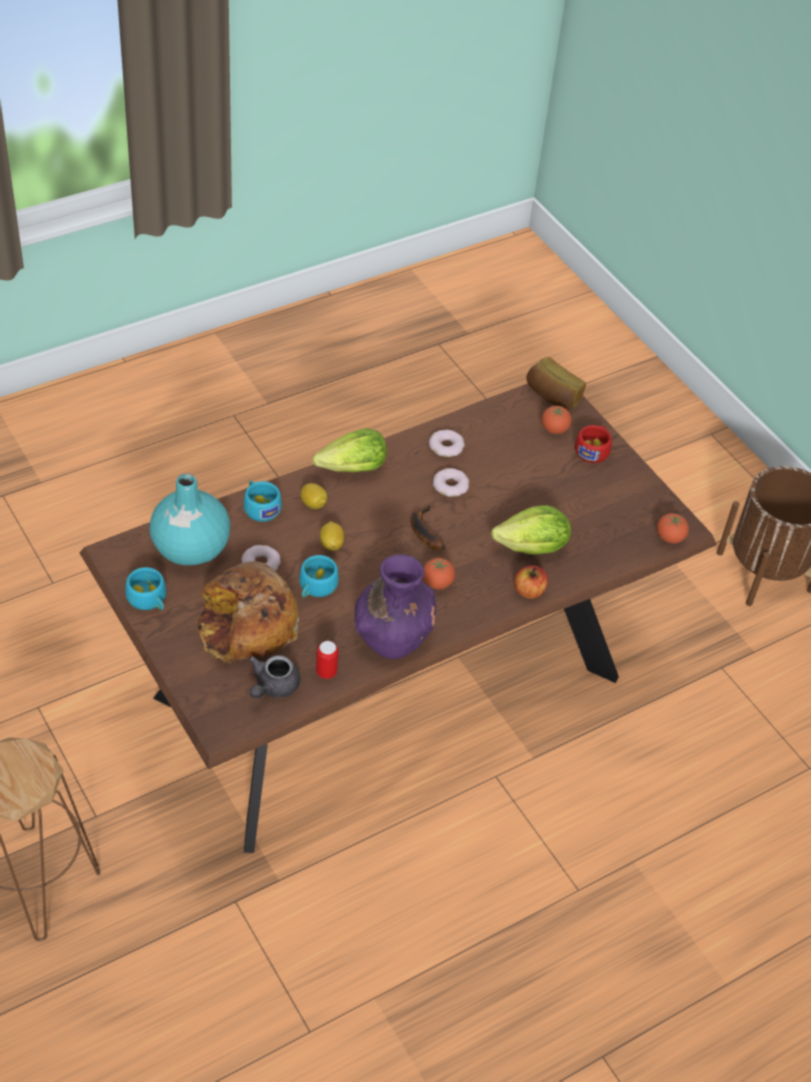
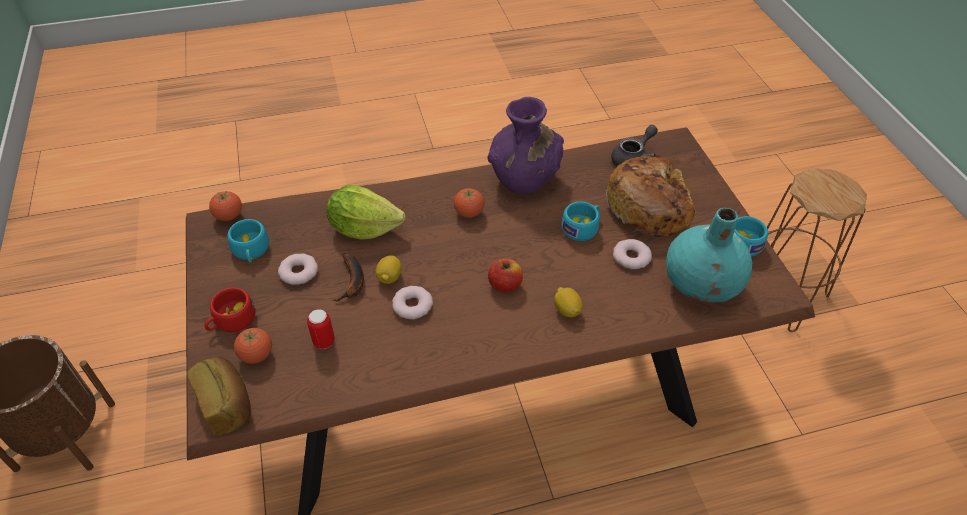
camera: 160 degrees left, 0 degrees up
(260, 506) = (625, 317): turquoise cup -> turquoise cup (251, 251)
(326, 672) = (587, 162): can -> can (324, 341)
(331, 544) = (558, 264): lemon -> lemon (389, 277)
(353, 468) = (512, 345): lettuce -> none
(423, 531) = (462, 262): banana -> banana (353, 282)
(446, 446) = (394, 355): donut -> donut (298, 272)
(529, 591) = (389, 193): apple -> apple (505, 285)

